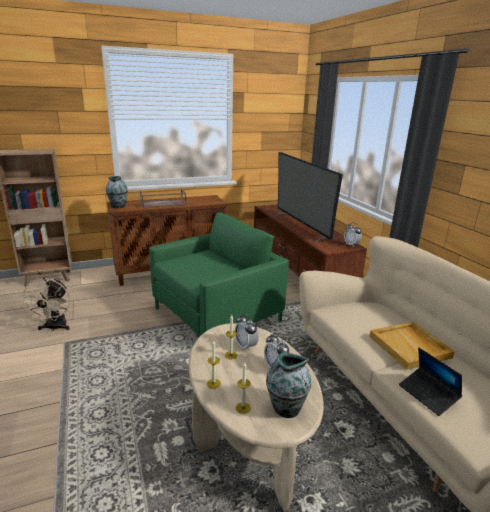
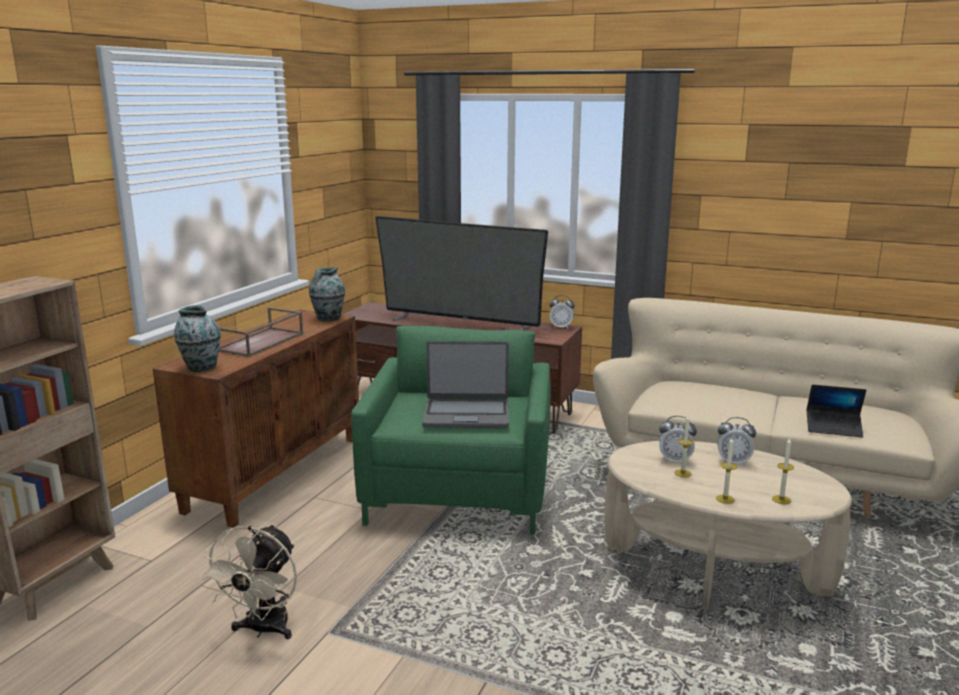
camera: 45 degrees left, 5 degrees down
(54, 328) = (263, 630): beige fan -> beige fan turned 60 degrees clockwise
(202, 270) = (466, 415): none -> laptop
(285, 408) = (802, 482): vase -> vase (328, 318)
(410, 347) = (761, 402): beige tray -> none

